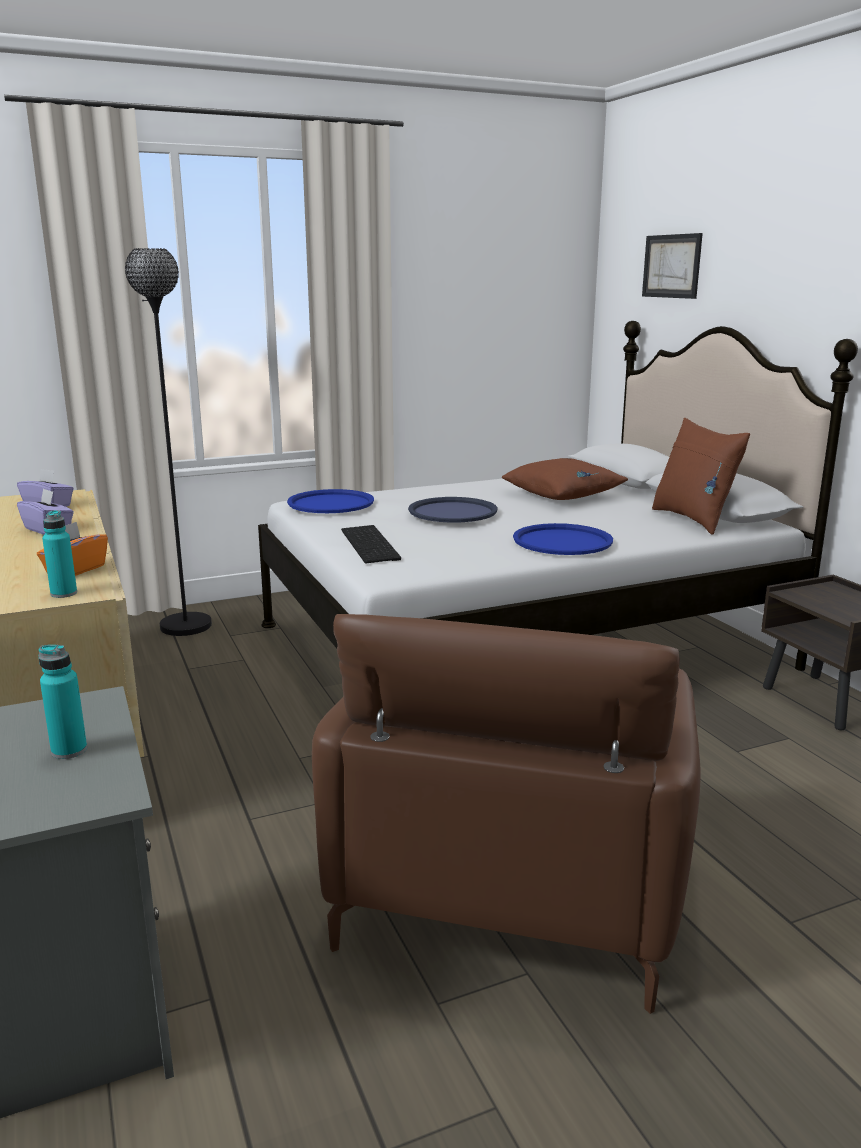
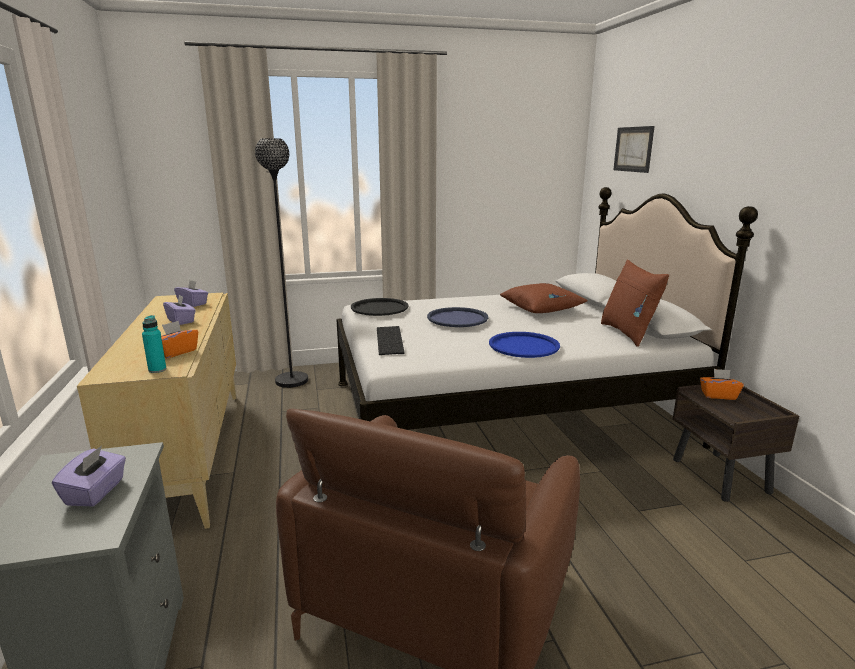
camera: 10 degrees right, 0 degrees up
(69, 750) = (96, 492): turquoise bottle -> purple tissue box
(331, 503) = (379, 308): blue tray -> black tray
(819, 593) = (718, 395): none -> orange tissue box

